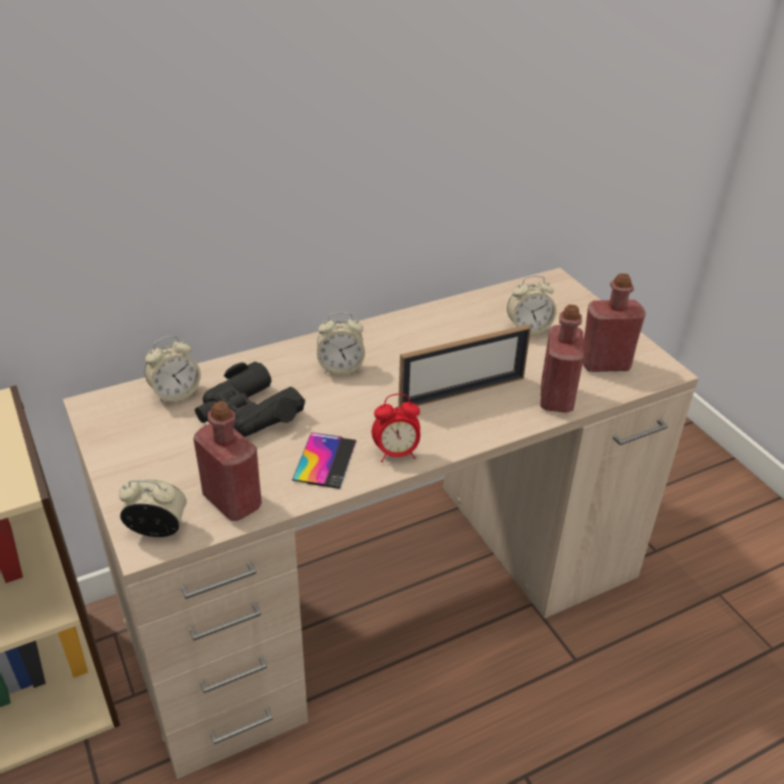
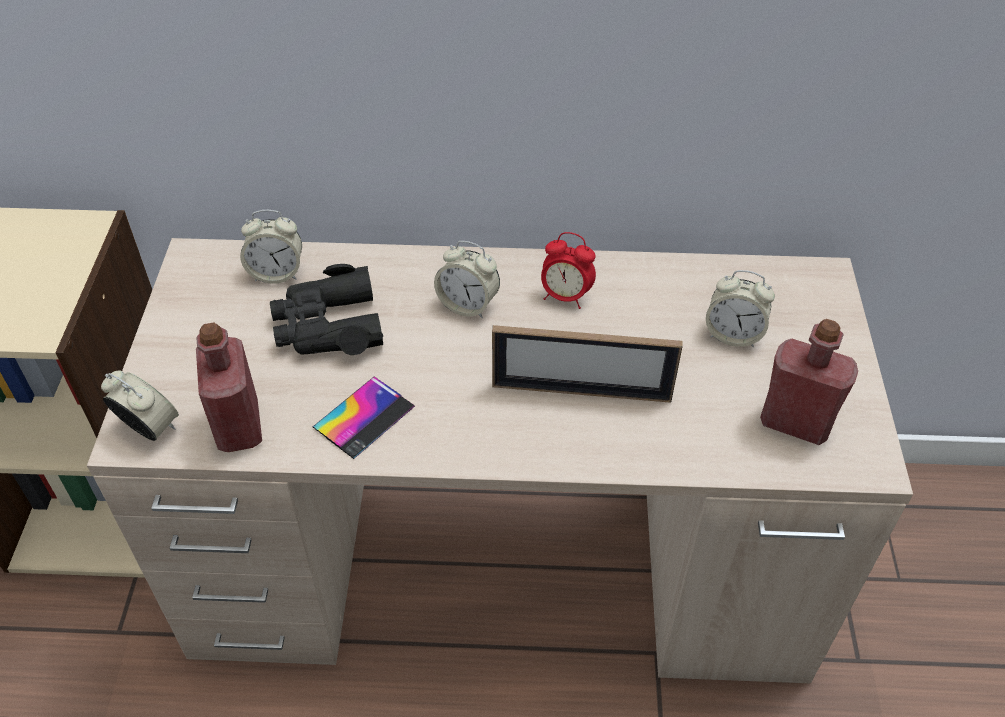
camera: 30 degrees right, 10 degrees up
(396, 453) = (445, 441): alarm clock -> alarm clock (565, 297)
(556, 398) = (691, 446): red bottle -> none

